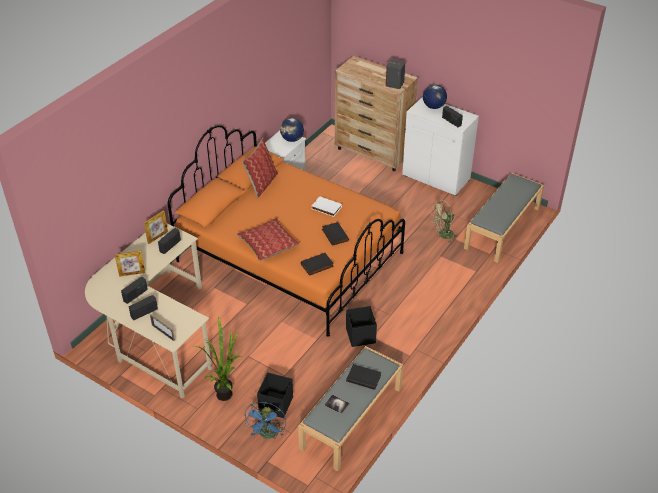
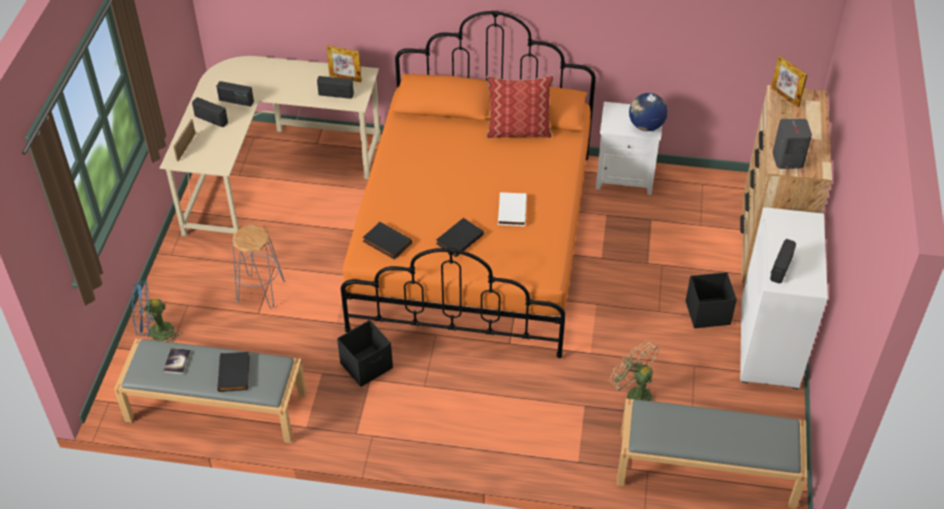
camera: 65 degrees right, 5 degrees up
(132, 274) = (270, 84): picture frame -> picture frame (785, 97)
(226, 392) = (206, 270): potted plant -> none
(265, 369) = (260, 291): none -> grey stool
(268, 244) = (401, 181): pillow -> none
(275, 405) = (206, 322): black storage box -> black storage box (707, 313)
(433, 106) = (804, 235): globe -> none

